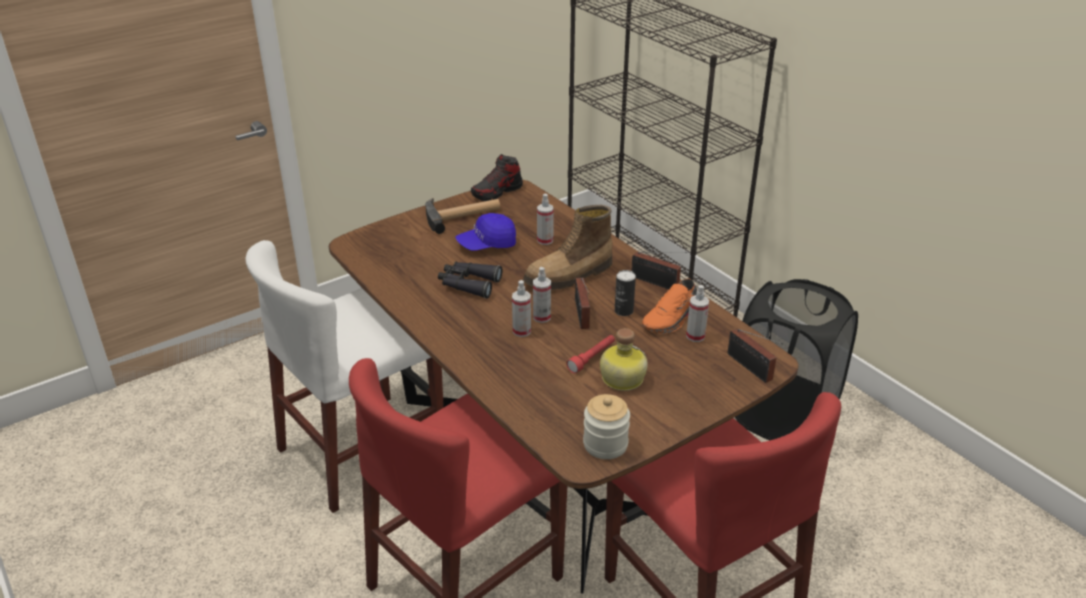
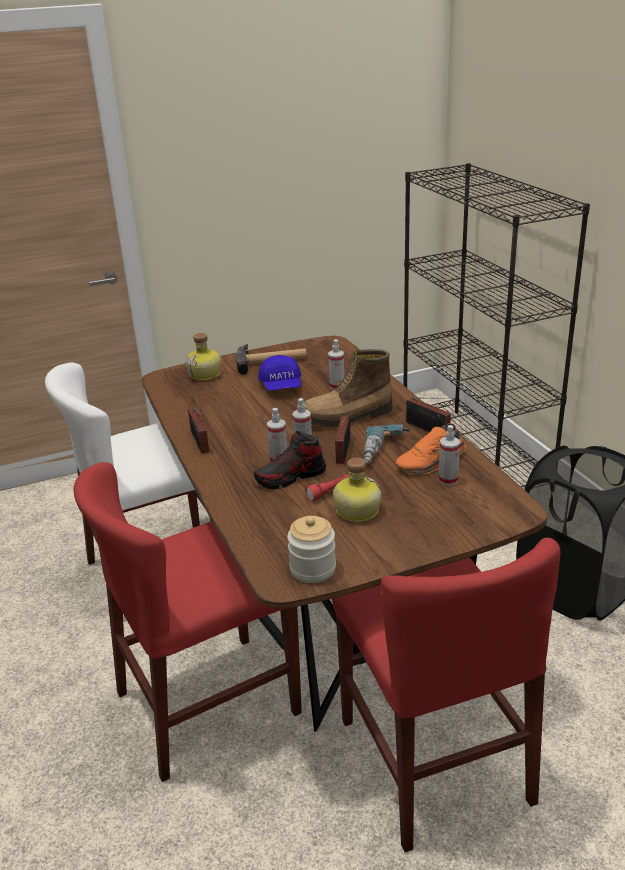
camera: 15 degrees right, 5 degrees down
(398, 236) = (206, 374): none -> bottle
(468, 284) = (248, 417): black binoculars -> none
(487, 244) = (281, 386): blue cap -> blue cap turned 90 degrees counterclockwise
(497, 192) = (311, 344): shoe -> shoe (291, 477)
(623, 311) = (385, 451): can -> power drill
(751, 368) = (494, 515): radio -> radio (199, 443)

